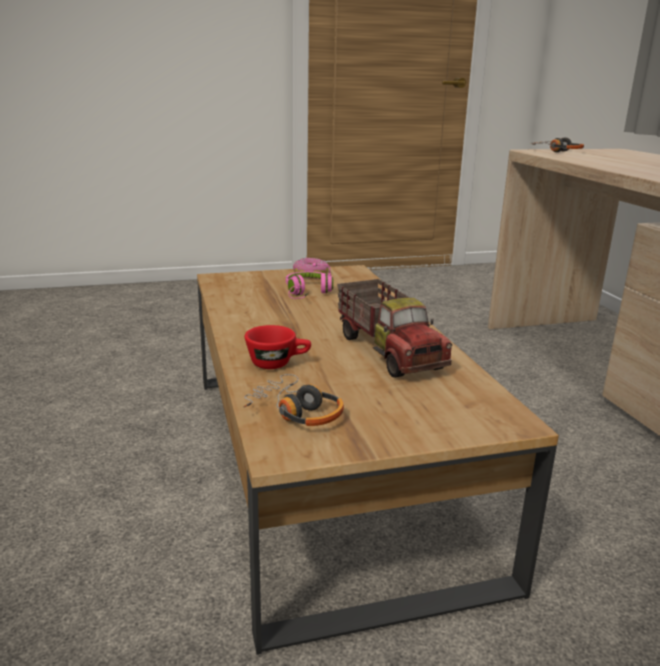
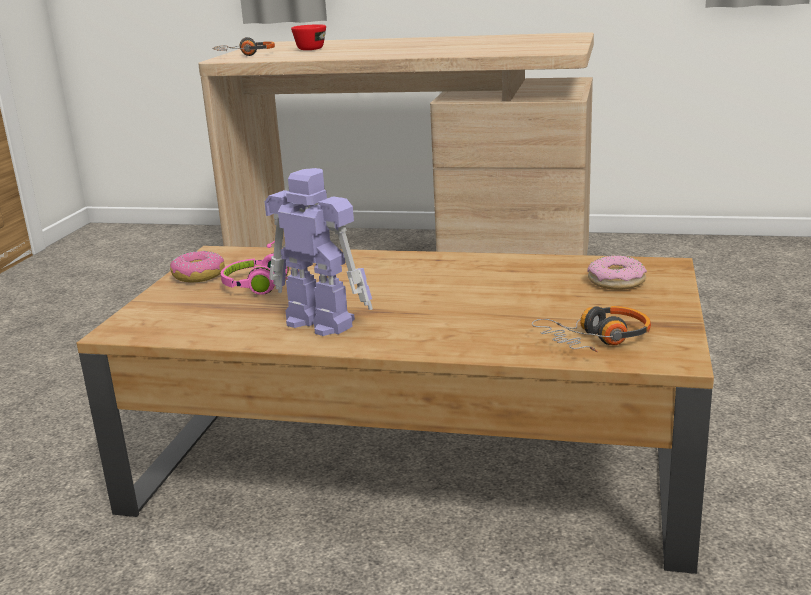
camera: 60 degrees left, 0 degrees up
(263, 317) = (319, 321): none -> toy robot
(278, 363) = (471, 332): red cup -> red cup (312, 48)
(389, 351) = (486, 279): toy truck -> none
(441, 403) = (616, 281): none -> donut

